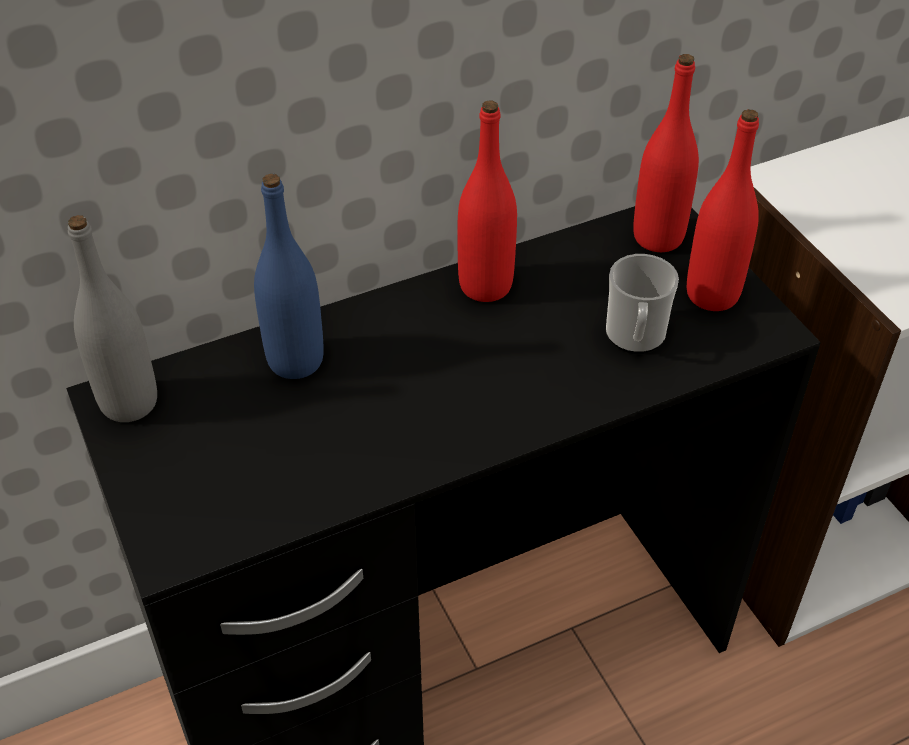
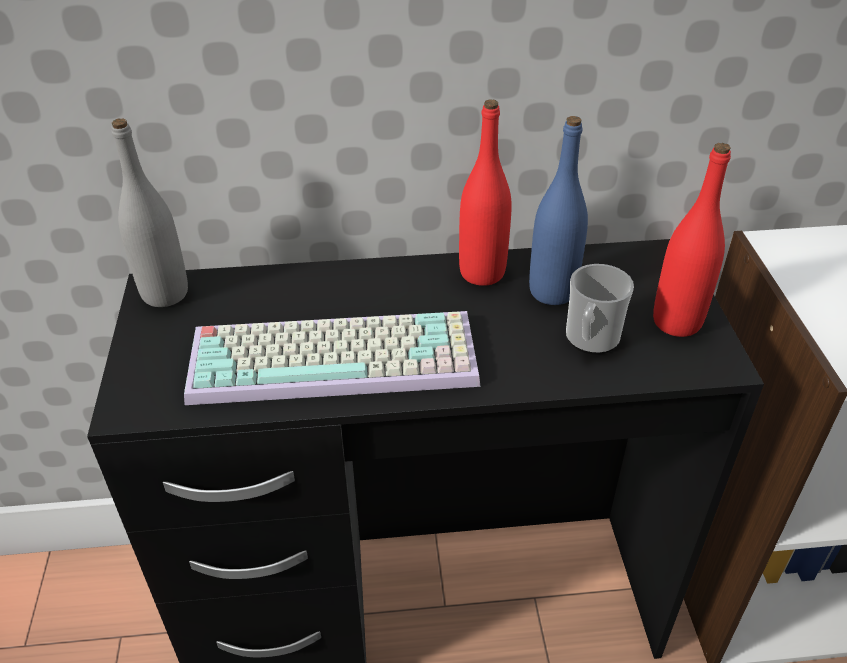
camera: 20 degrees right, 5 degrees down
(295, 360) = (303, 293): blue bottle -> blue bottle (552, 292)
(376, 426) = (337, 356): none -> keyboard
(658, 237) = (648, 268): red bottle -> none

